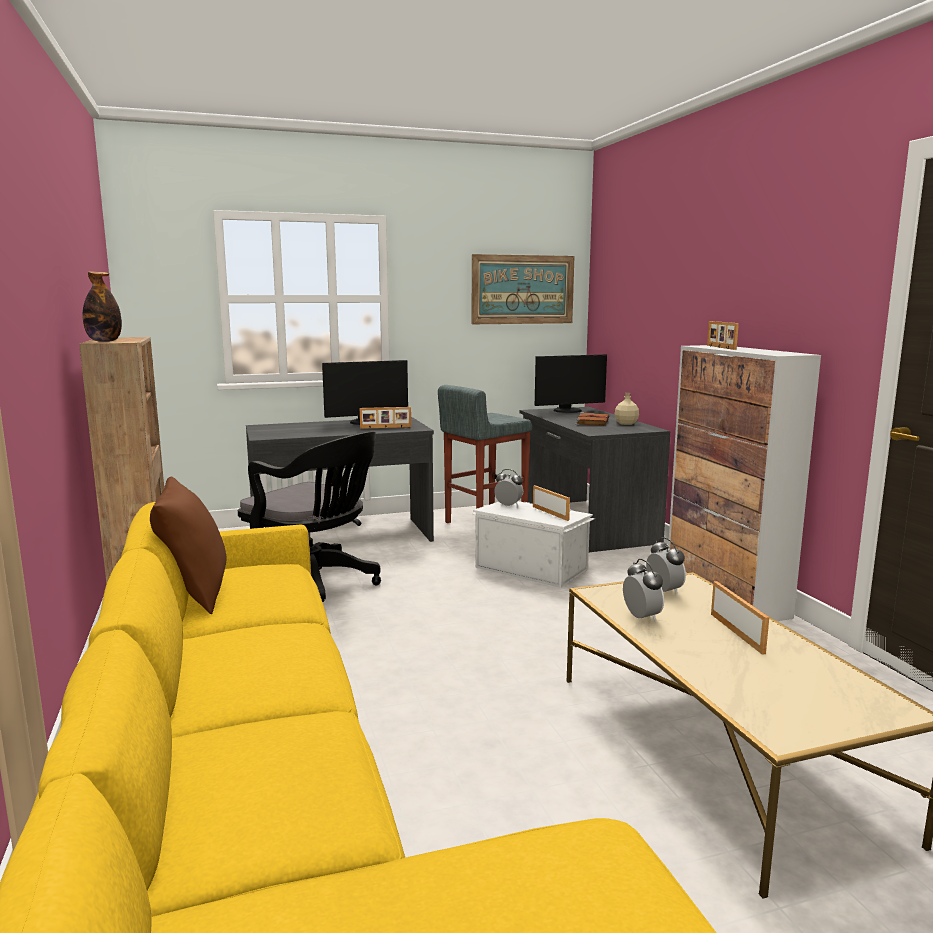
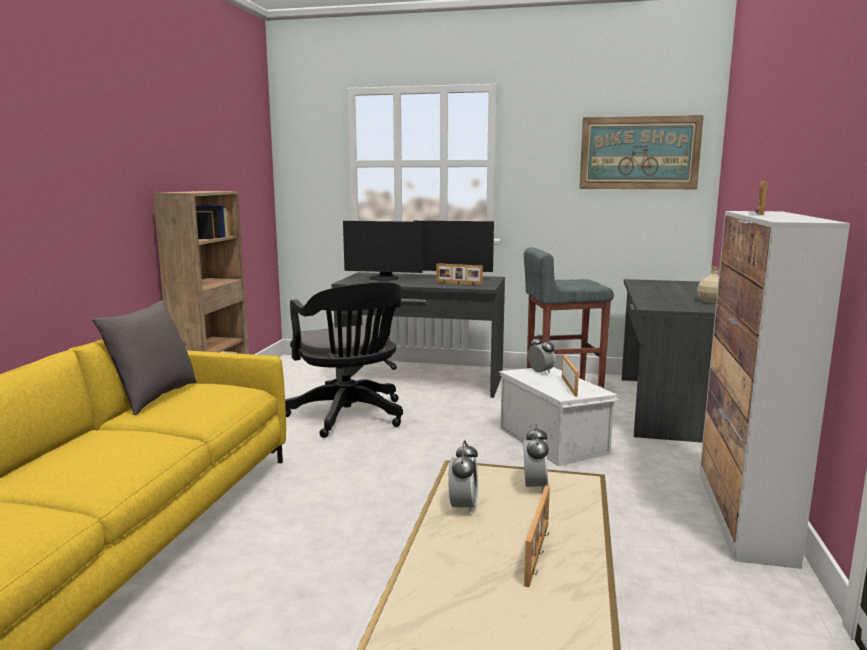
camera: 30 degrees right, 0 degrees up
(104, 341) = (178, 192): bottle -> none
(194, 594) = (153, 398): brown pillow -> grey pillow
(568, 411) = (673, 284): monitor -> monitor (383, 279)
(592, 421) = (676, 296): brown book -> none

